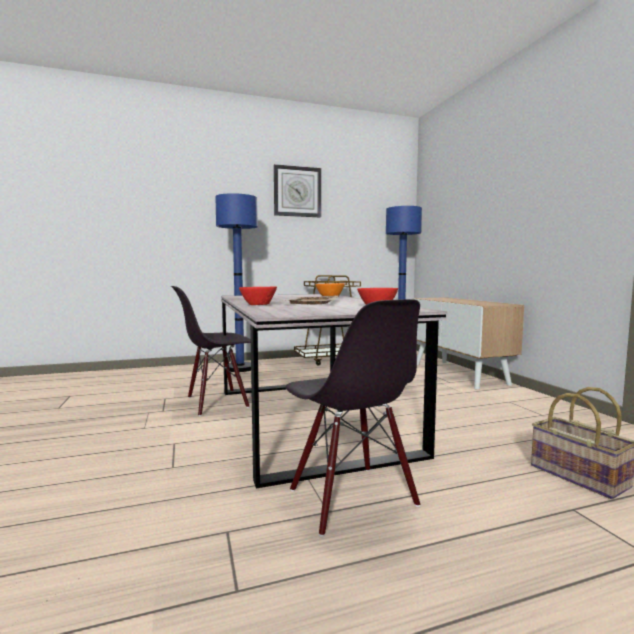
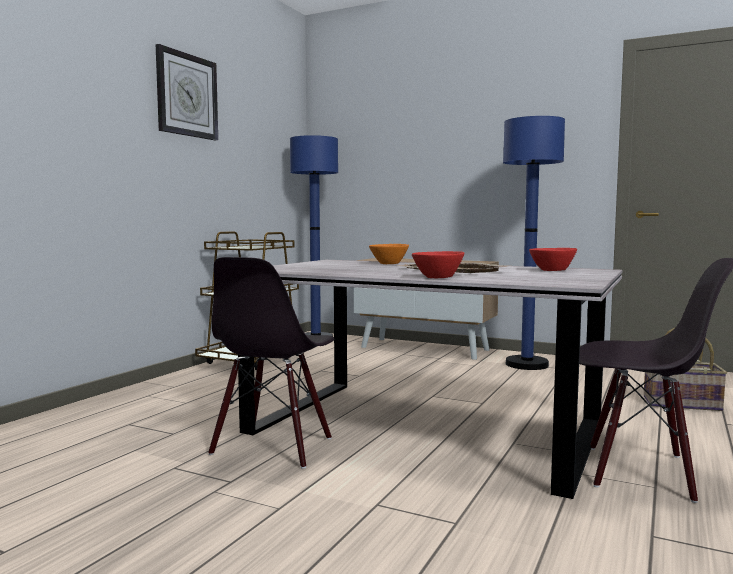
camera: 45 degrees left, 0 degrees up
(240, 368) = (157, 398): blue floor lamp -> blue floor lamp (527, 364)

